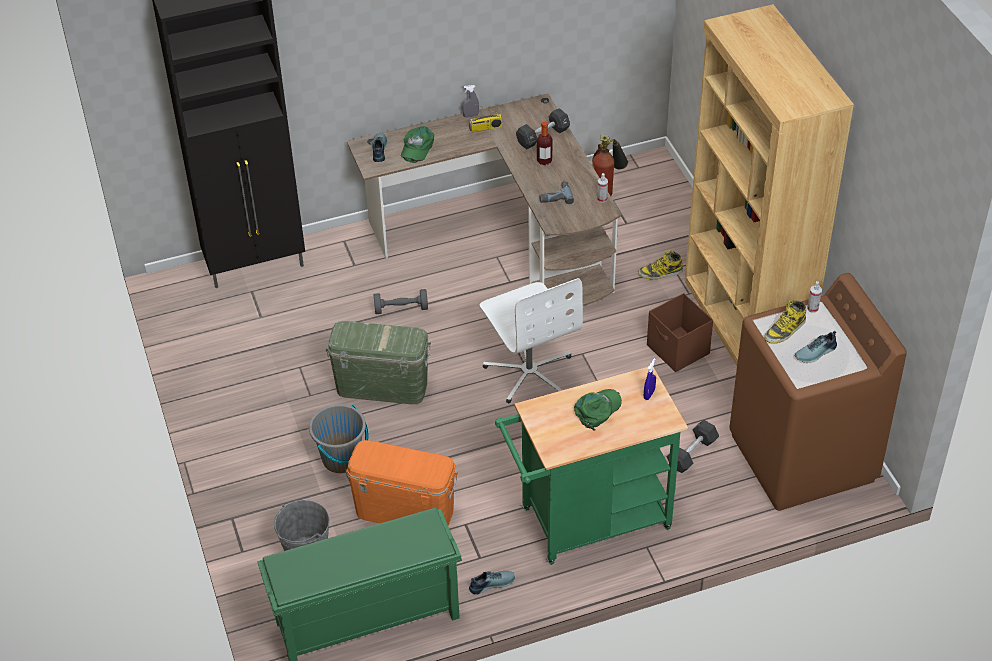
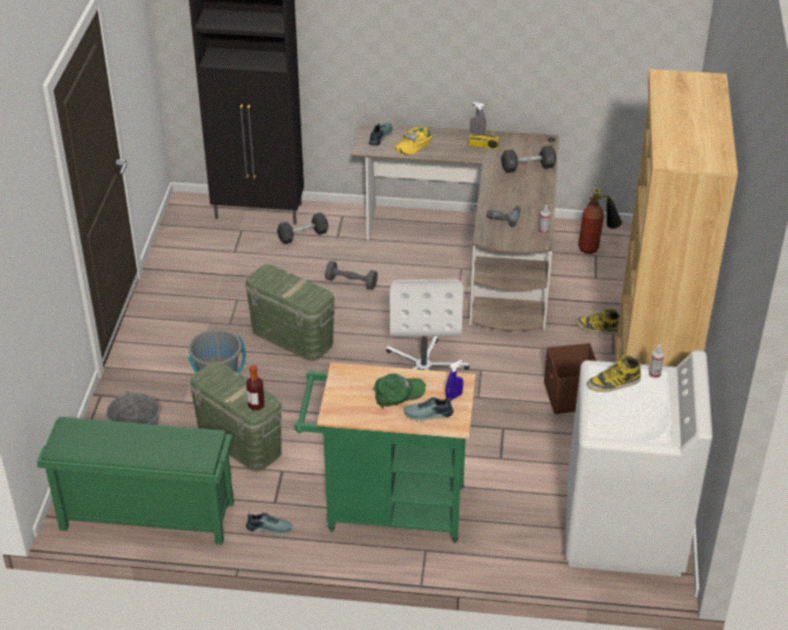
camera: 25 degrees right, 5 degrees down
(405, 511) = (240, 441): orange storage box -> green storage box
(417, 147) = (413, 144): green cap -> yellow cap
(544, 161) = (515, 186): bottle -> bottle (256, 405)
(692, 453) = (522, 487): black dumbbell -> black dumbbell (303, 235)
(802, 458) = (624, 529): brown washing machine -> white washing machine
(816, 353) = (629, 413): shoe -> shoe (428, 414)

